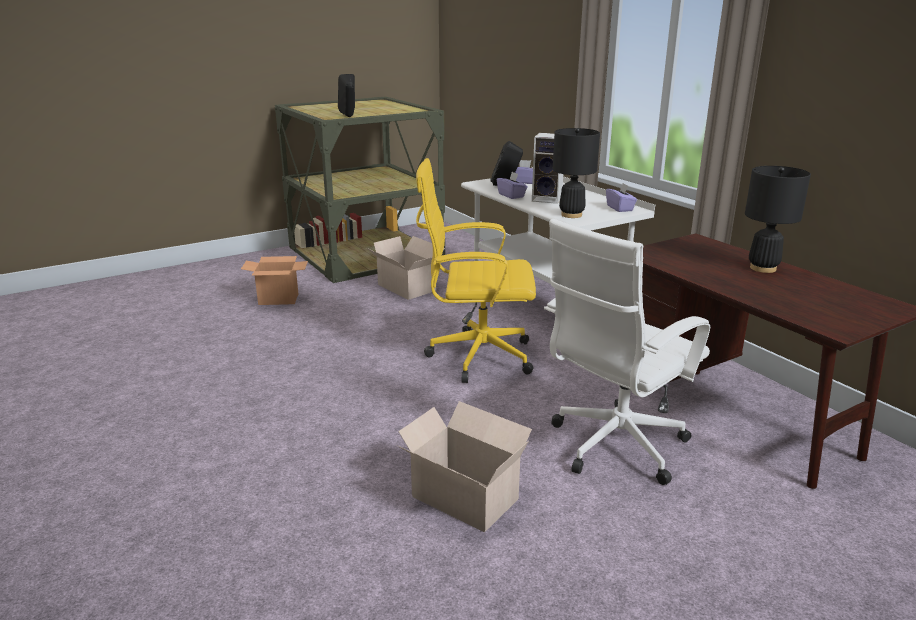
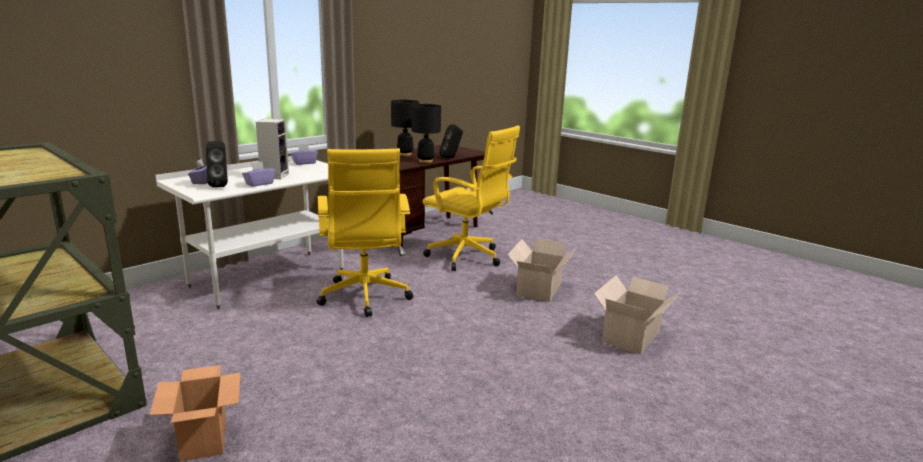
camera: 105 degrees left, 5 degrees down
(349, 117) = (54, 170): black speaker -> black speaker (451, 157)
(407, 288) = (189, 347): cardboard box -> cardboard box (632, 335)
(571, 215) = (324, 171): black table lamp -> black table lamp (425, 161)
(614, 447) = (468, 258): white office chair -> yellow office chair

